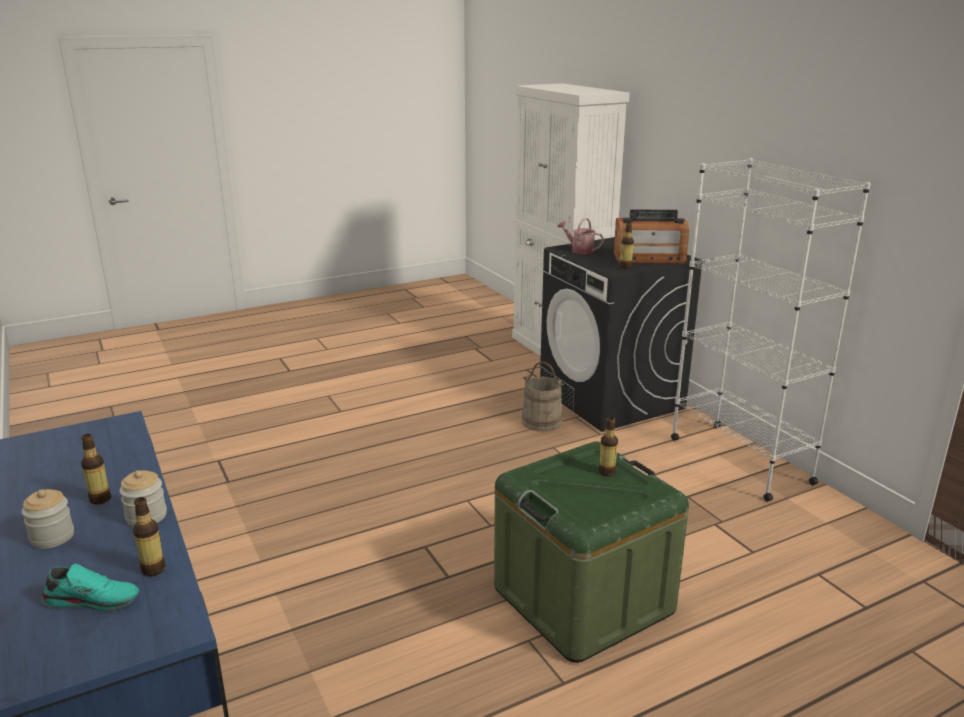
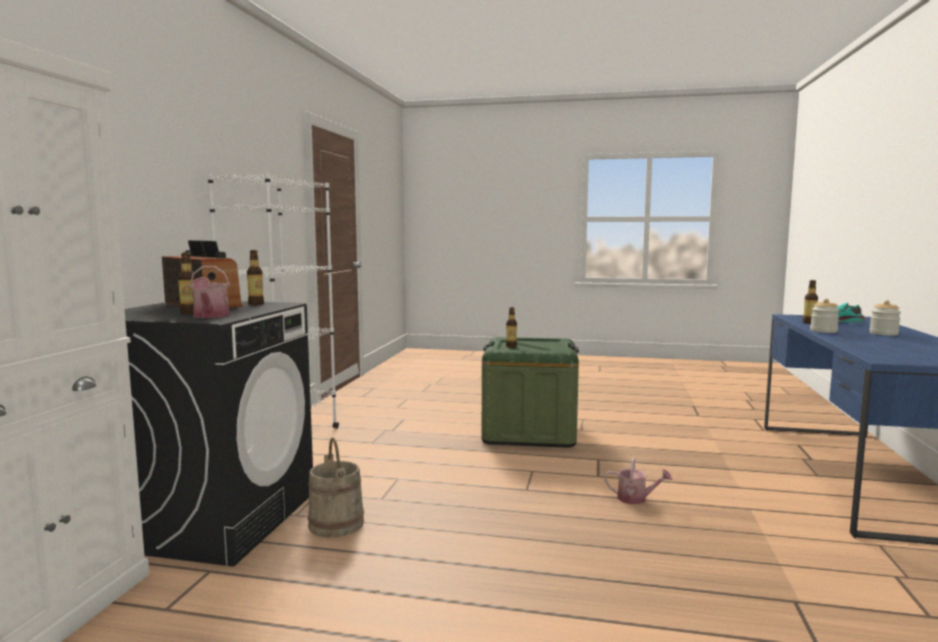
camera: 140 degrees left, 15 degrees down
(100, 499) = (863, 338): bottle -> bottle (189, 313)
(368, 529) = (636, 499): none -> watering can

